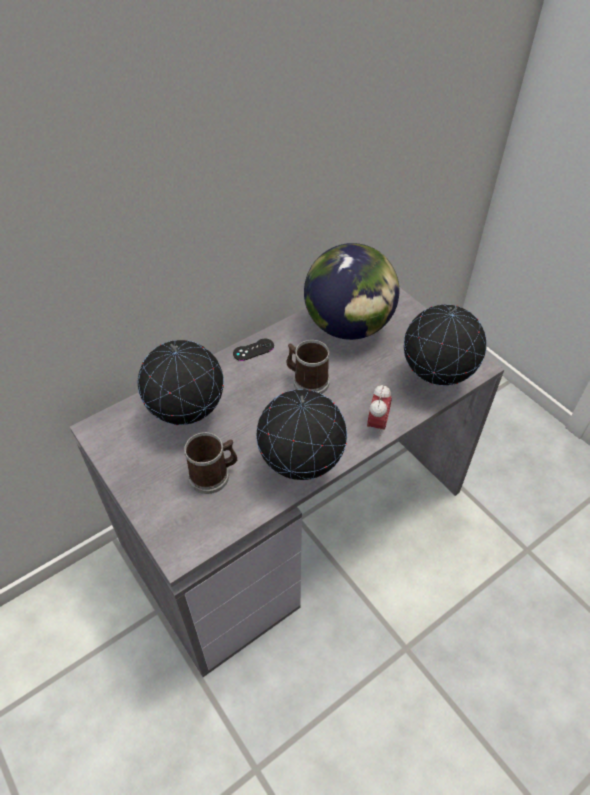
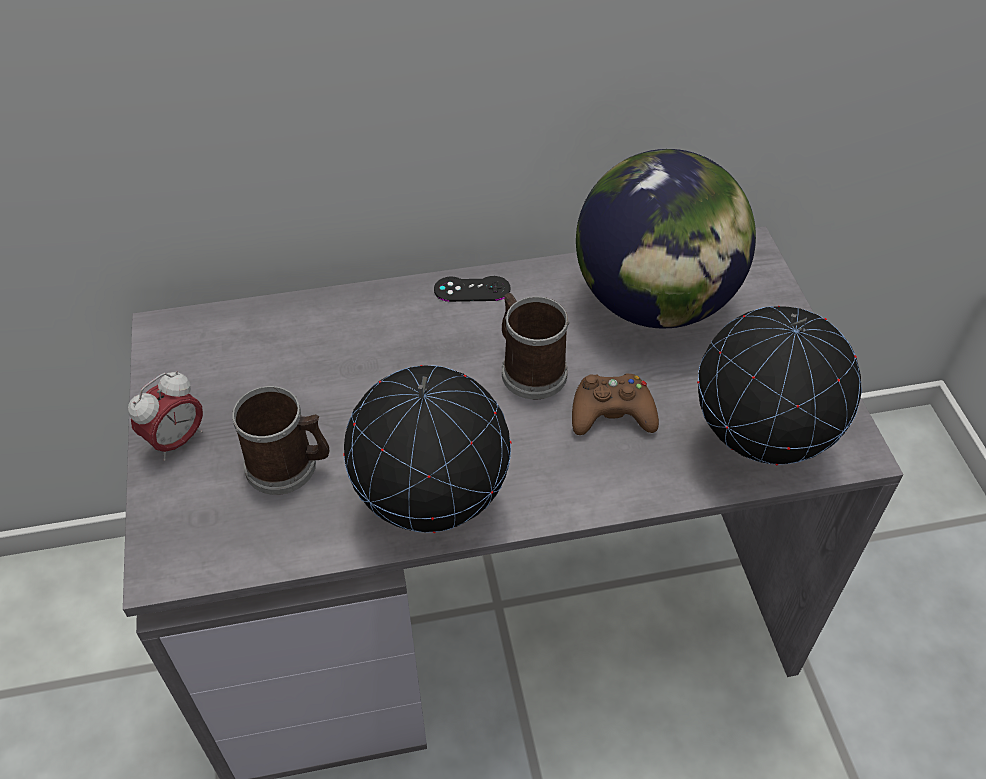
camera: 25 degrees right, 0 degrees up
(188, 416) = (307, 359): globe -> none
(360, 388) = (612, 413): none -> brown game controller
(377, 424) = (604, 485): alarm clock -> alarm clock (176, 441)

